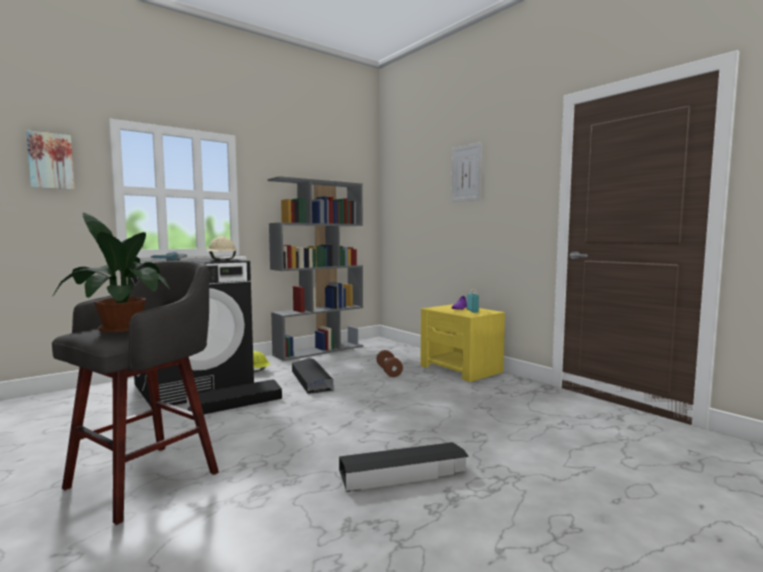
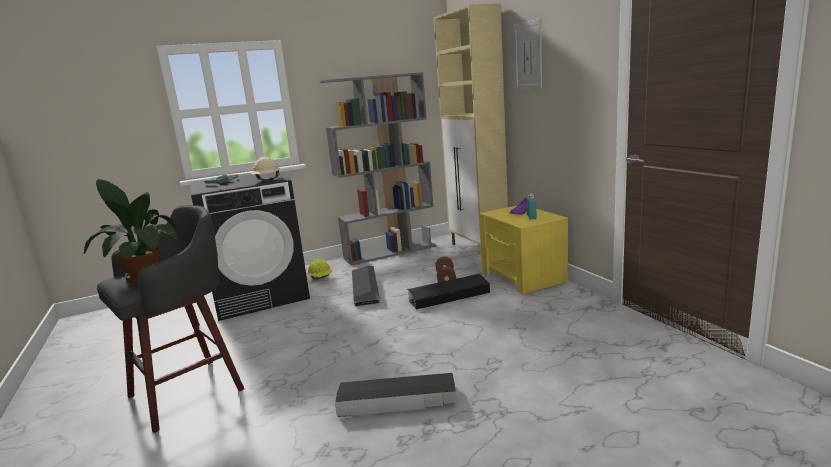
camera: 15 degrees right, 10 degrees up
(51, 161) = (112, 96): picture -> none
(235, 403) = (287, 315): black storage box -> black storage box (448, 296)
(405, 349) = (478, 249): none -> beige cabinet

